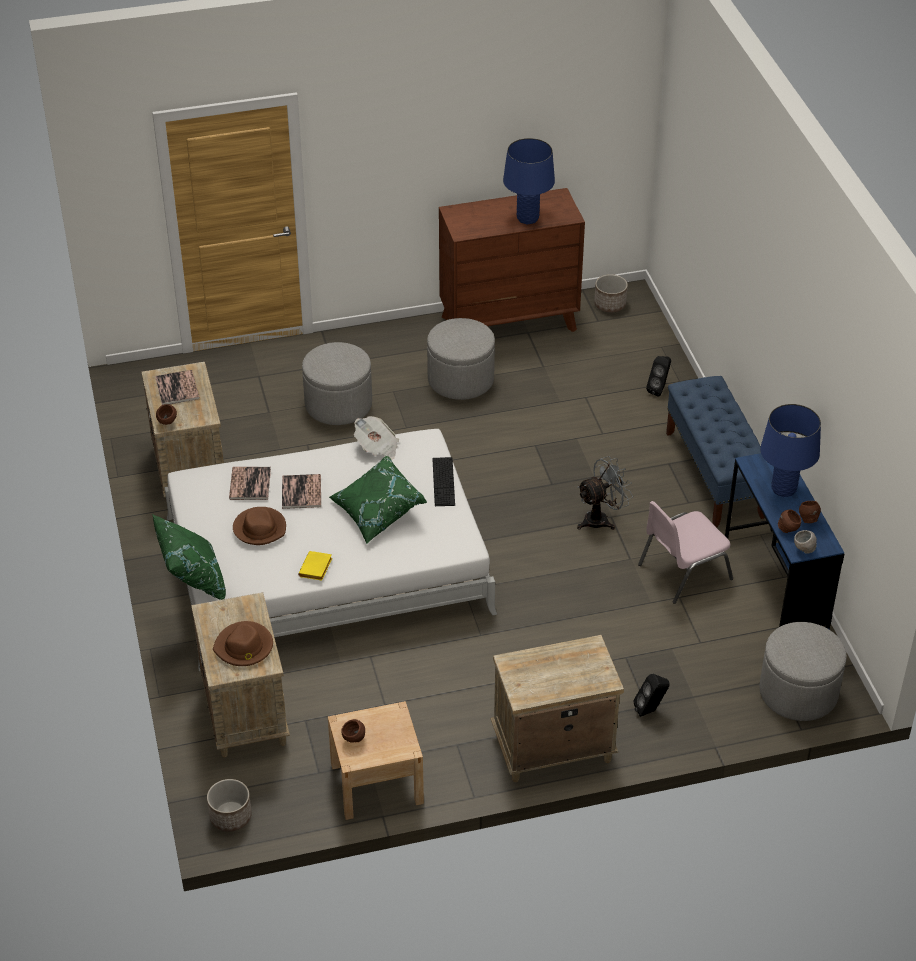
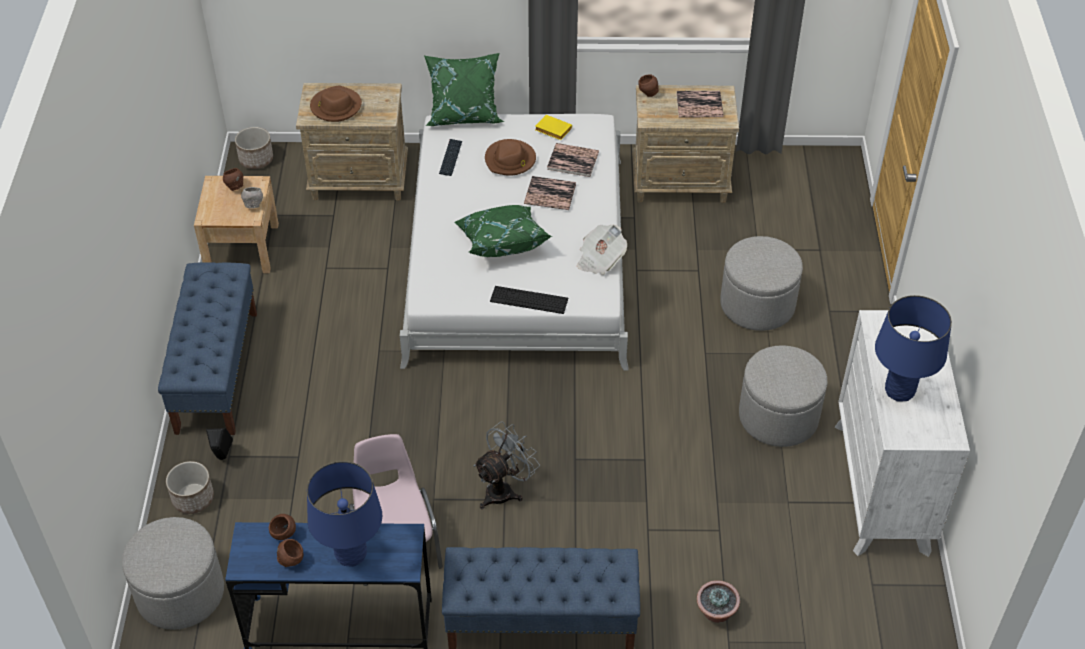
camera: 105 degrees right, 5 degrees up
(266, 574) = (450, 158): none -> keyboard
(316, 569) = (442, 189): yellow book -> yellow book (552, 130)
(509, 323) = (881, 487): brown dresser -> white dresser
(552, 748) = (217, 371): beige nightstand -> blue bench
(601, 519) = (504, 489): grey fan -> grey fan turned 120 degrees counterclockwise
(610, 304) = (907, 608): planter -> planter (193, 499)
(659, 389) = (716, 613): black speaker -> potted plant
(804, 550) = (246, 540): grey bowl -> grey bowl (253, 205)

